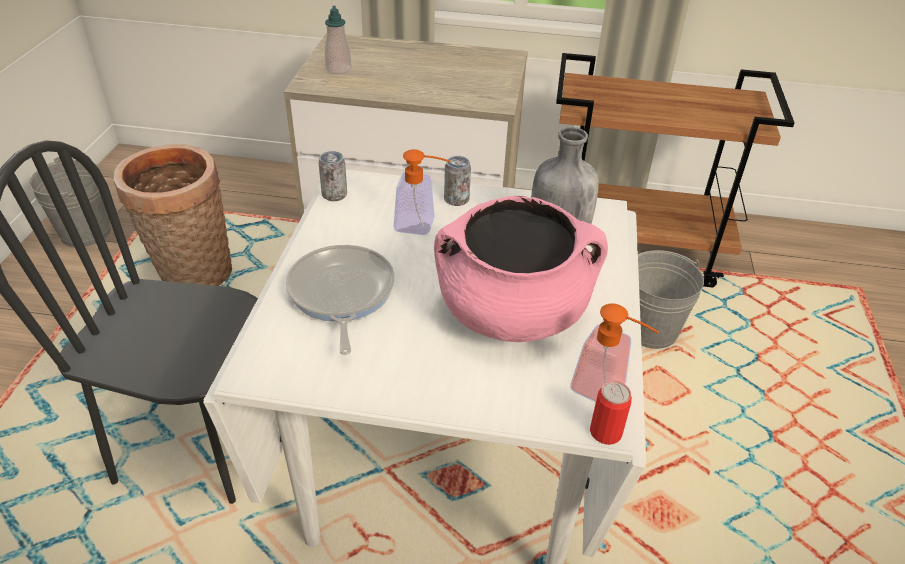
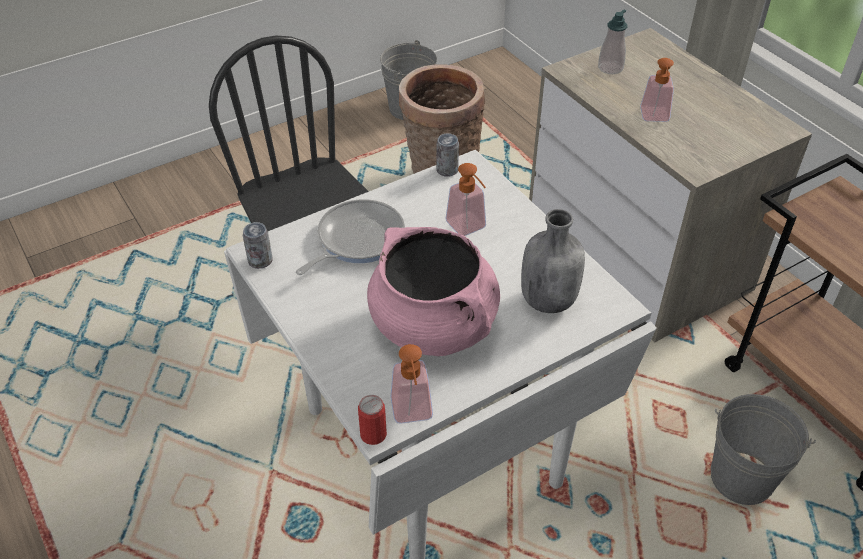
camera: 50 degrees right, 5 degrees up
(421, 86) = (655, 118): none -> soap dispenser
(456, 199) = (521, 225): can -> can (260, 261)

